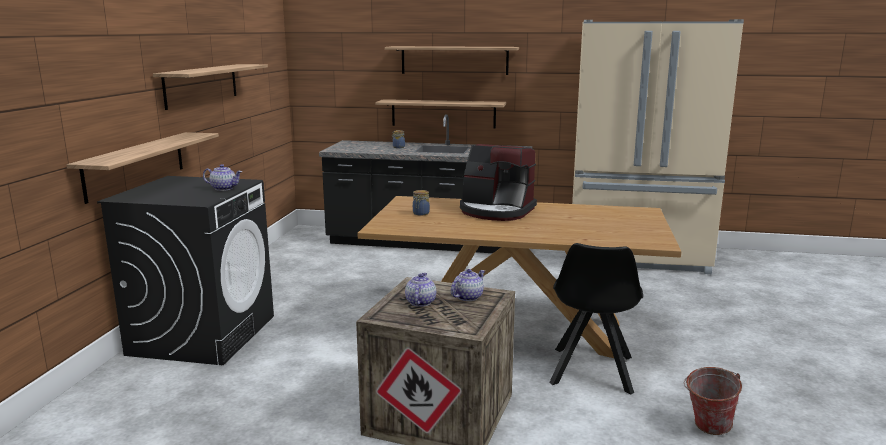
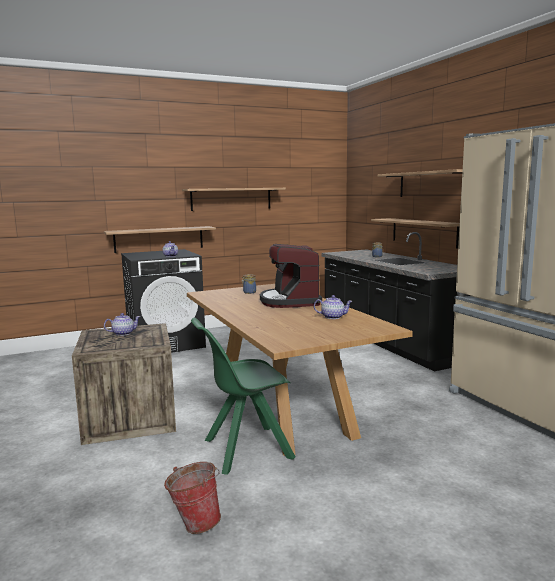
camera: 55 degrees right, 5 degrees down
(467, 297) = (144, 339): teapot -> teapot (333, 317)
(591, 372) = (245, 449): black chair -> green chair

